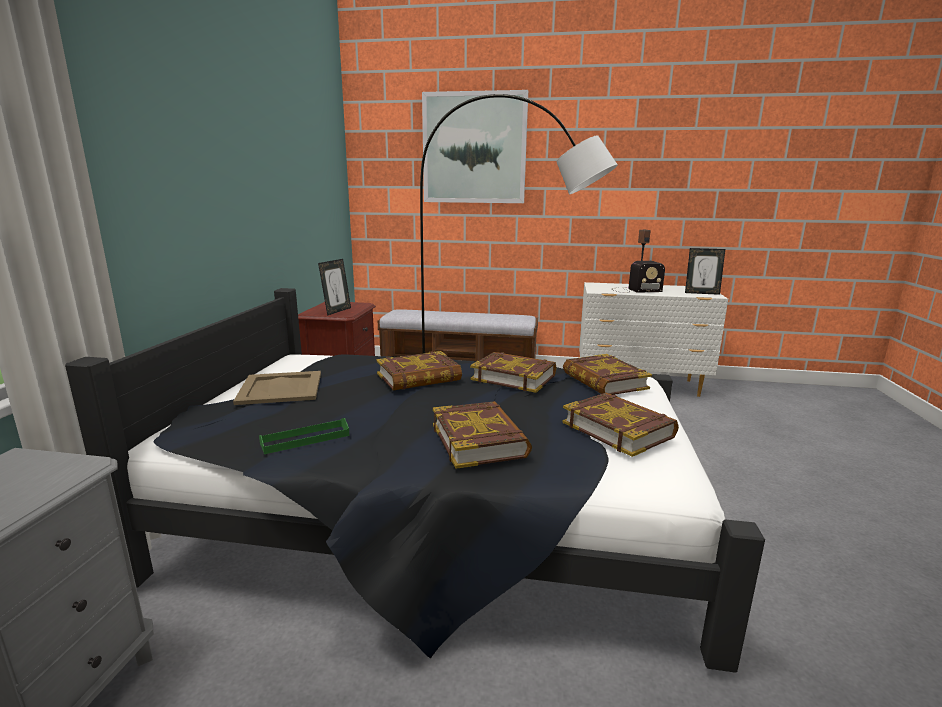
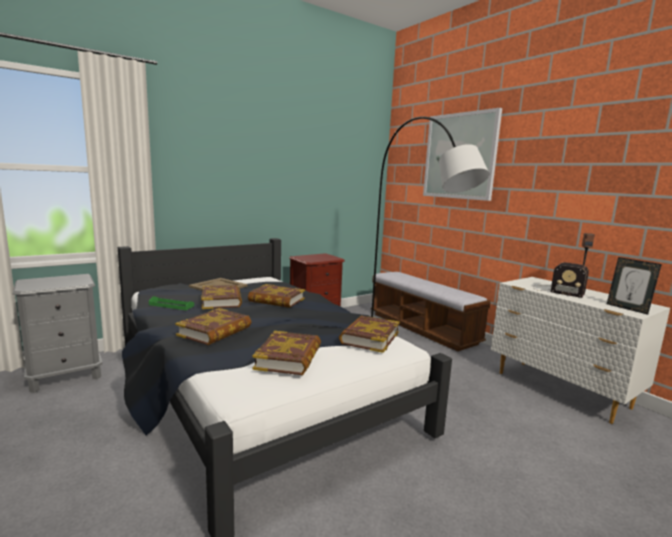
camera: 45 degrees right, 5 degrees down
(337, 311) = (312, 258): picture frame -> none
(513, 377) = (320, 316): book -> book (221, 301)

